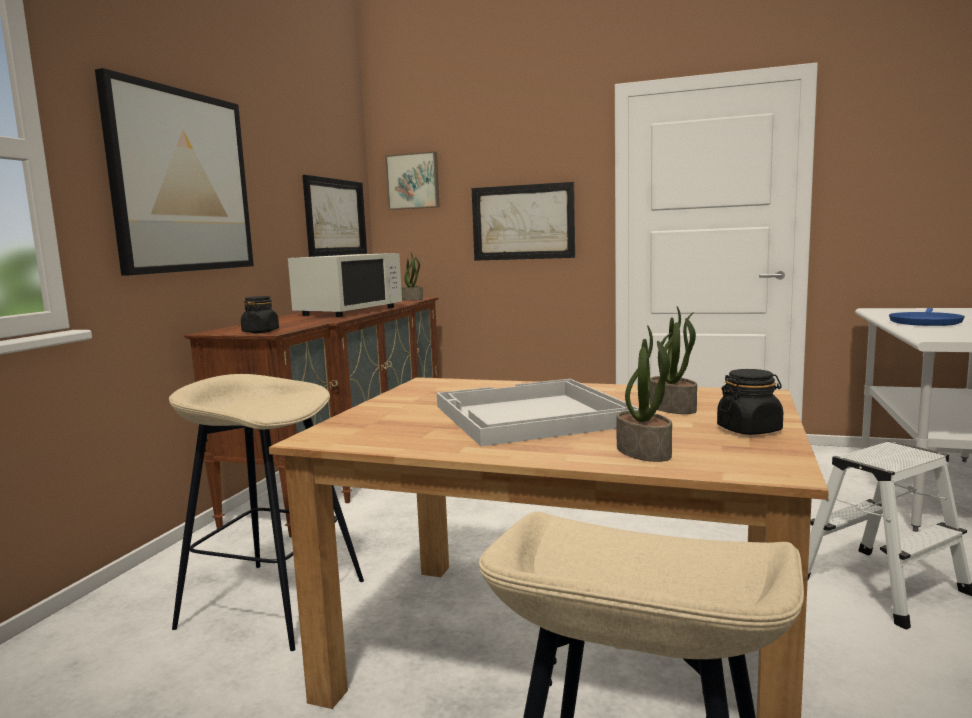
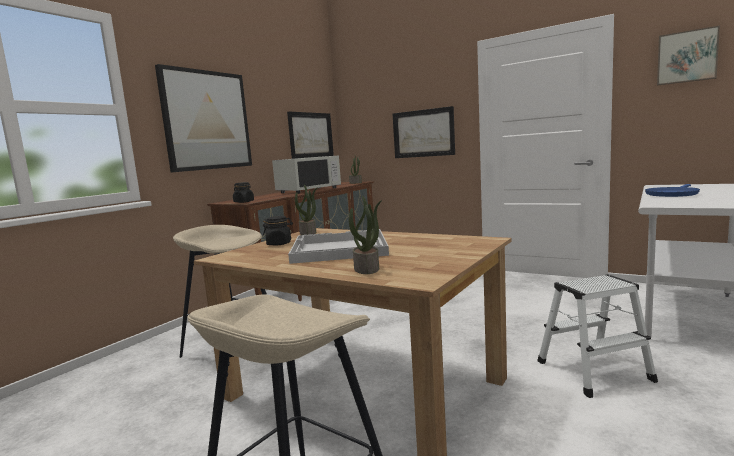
camera: 15 degrees right, 0 degrees up
(413, 181) = (360, 111): picture -> picture (686, 57)
(673, 408) = (423, 246): potted plant -> potted plant (308, 233)
(749, 430) = (445, 259): black jar -> black jar (279, 243)

